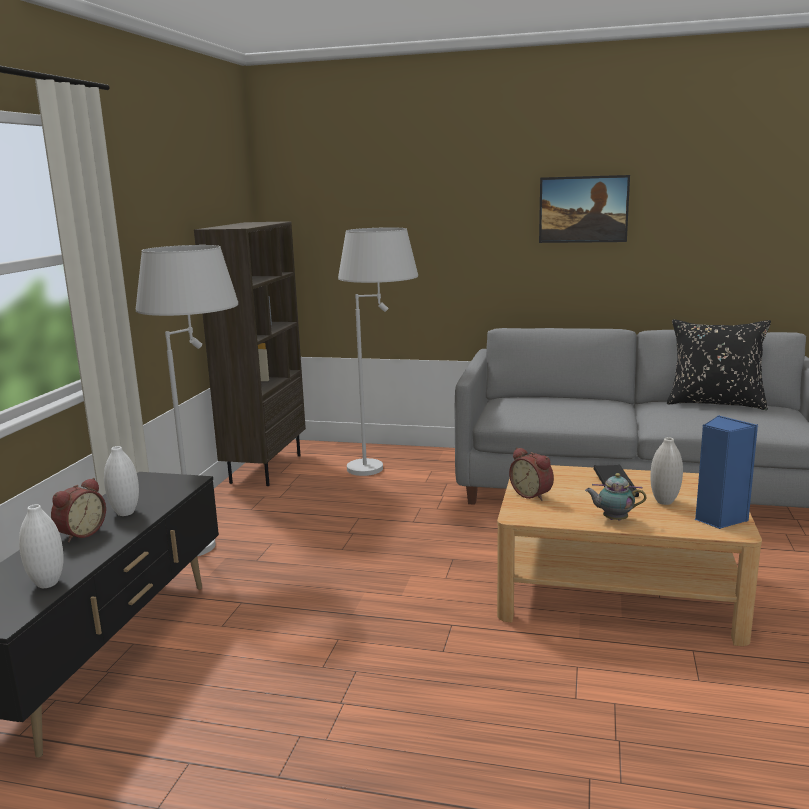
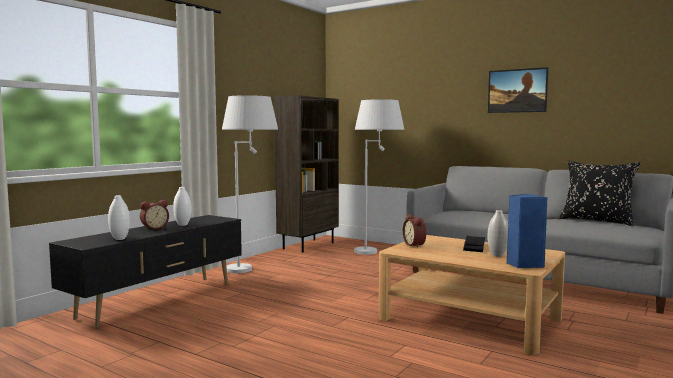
camera: 20 degrees right, 10 degrees down
(613, 519) = (451, 258): teapot -> none

